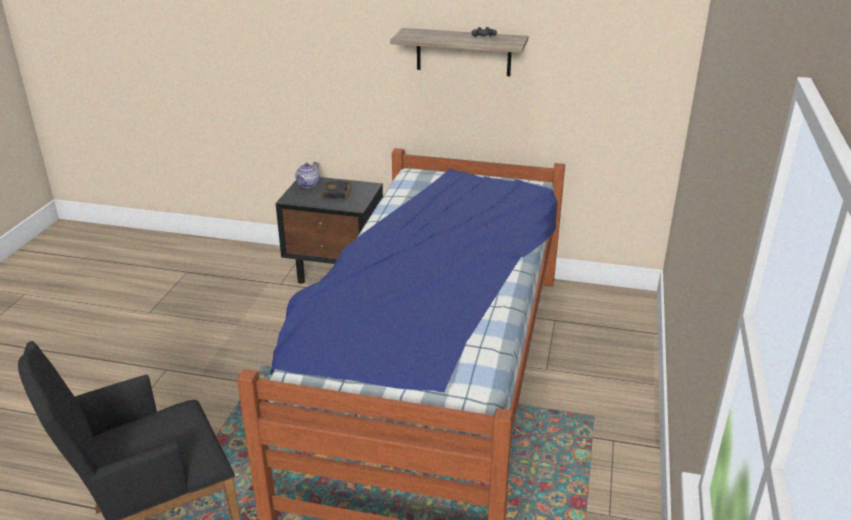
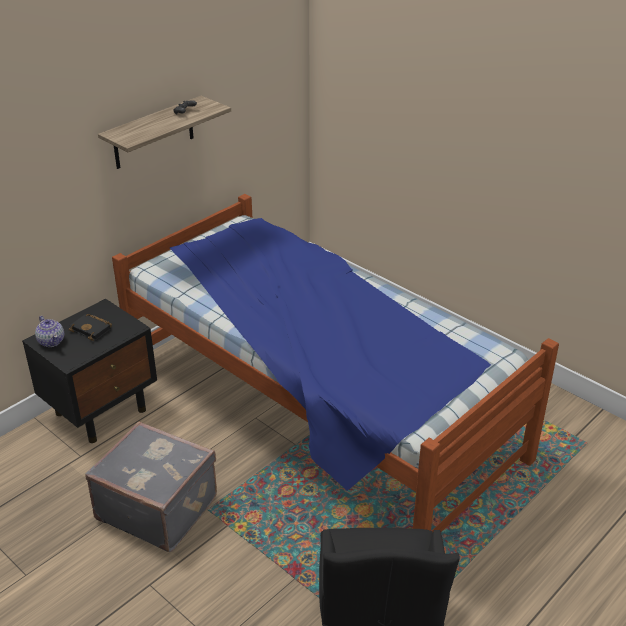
camera: 60 degrees left, 5 degrees up
(250, 340) = (158, 507): none -> grey suitcase

